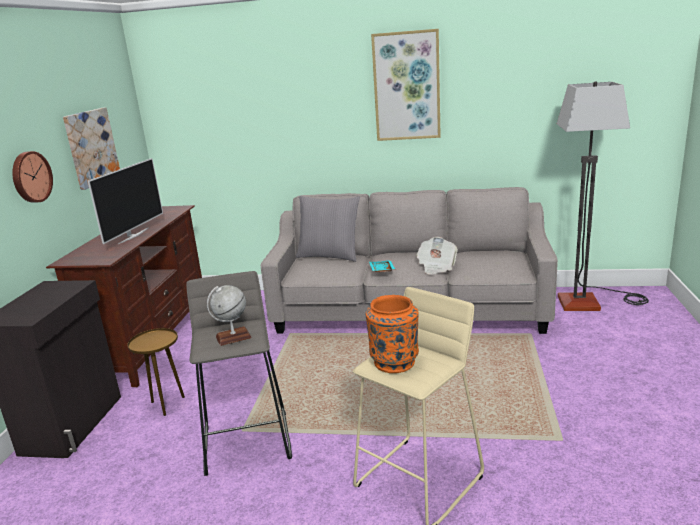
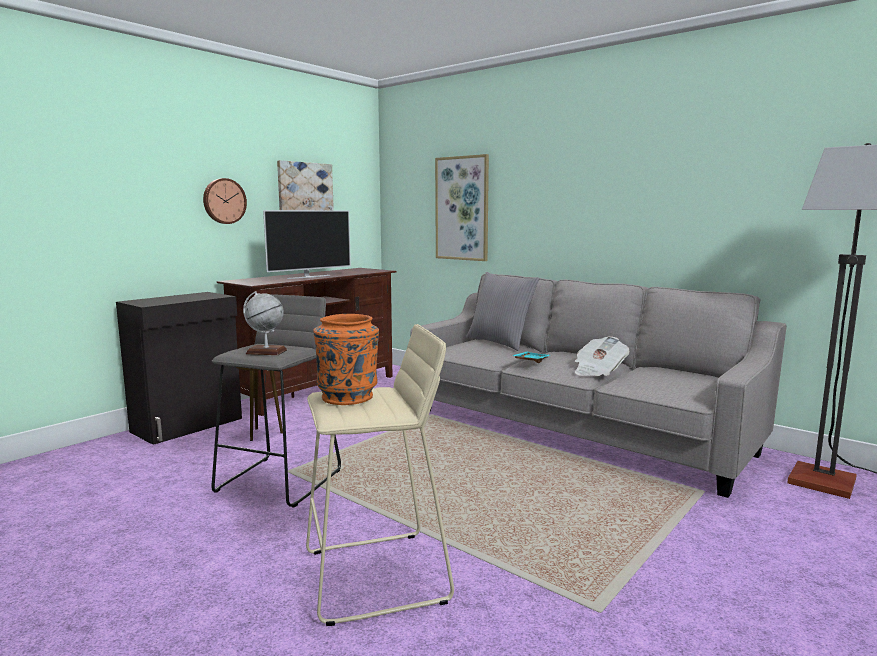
camera: 30 degrees right, 10 degrees down
(406, 86) = (624, 158): picture -> picture (462, 208)

